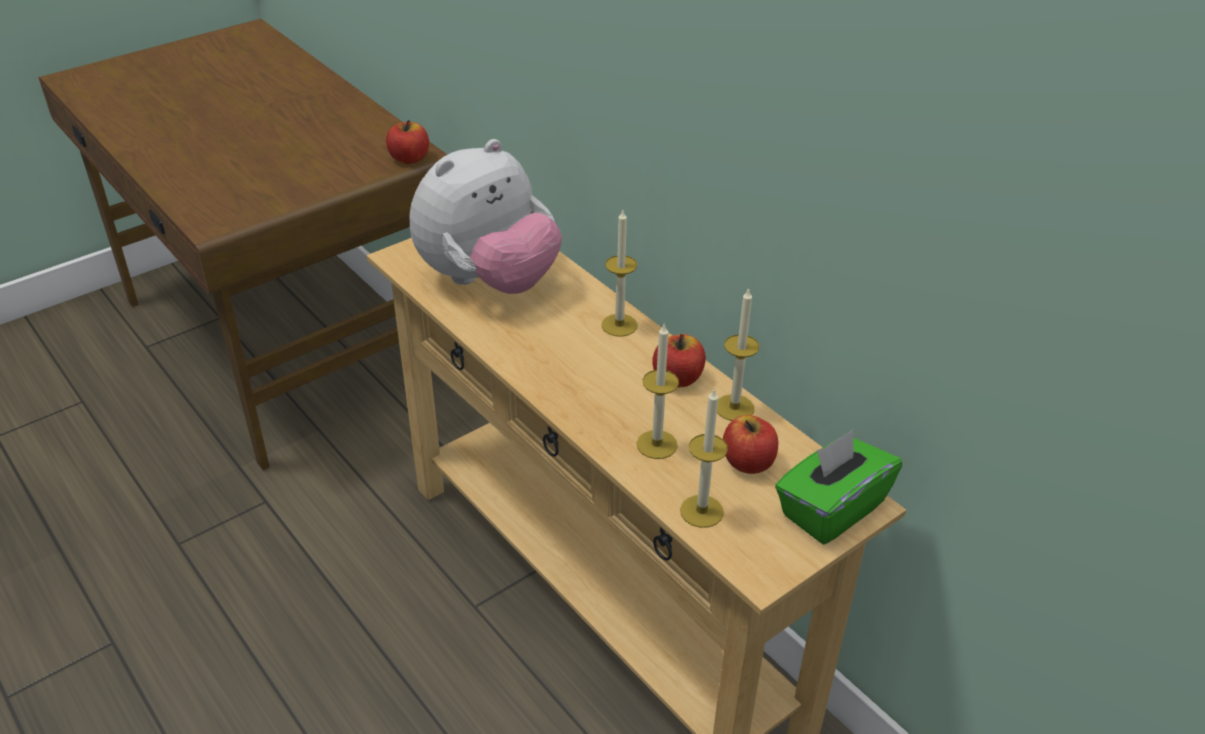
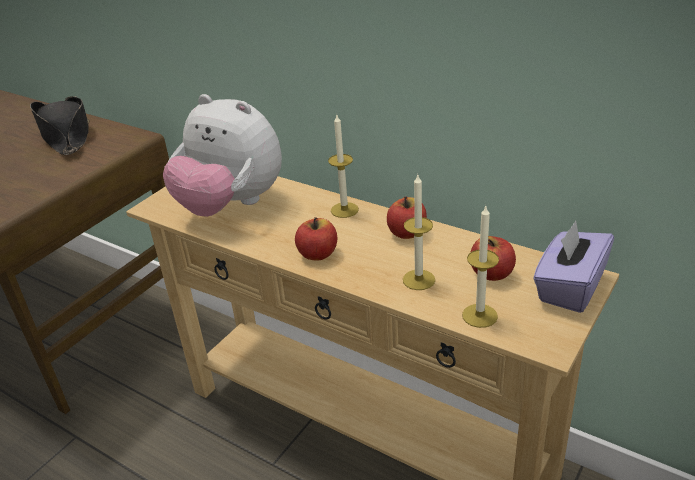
camera: 15 degrees left, 5 degrees down
(338, 128) = (66, 135): none -> black hat
(409, 159) = (131, 142): apple -> apple (318, 254)
(488, 281) = (231, 205): plush toy -> plush toy turned 90 degrees clockwise
(734, 408) = (459, 241): candle -> none
(831, 509) = (569, 288): green tissue box -> purple tissue box

